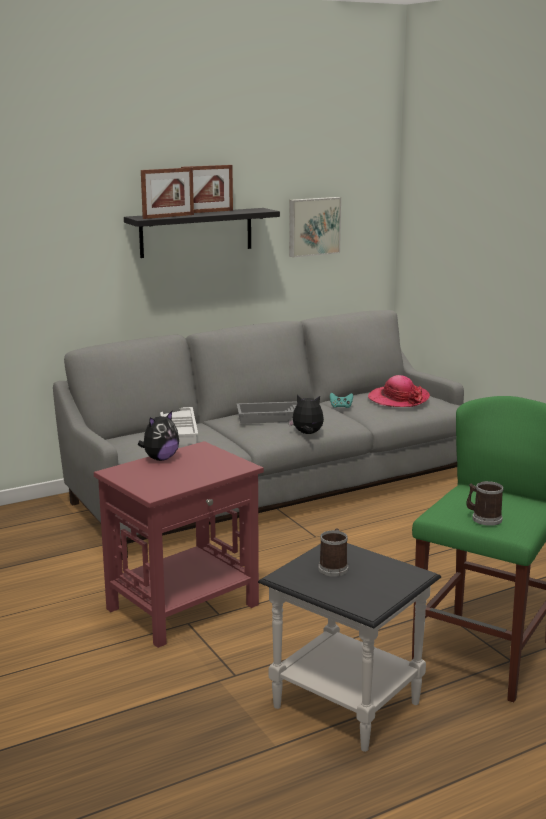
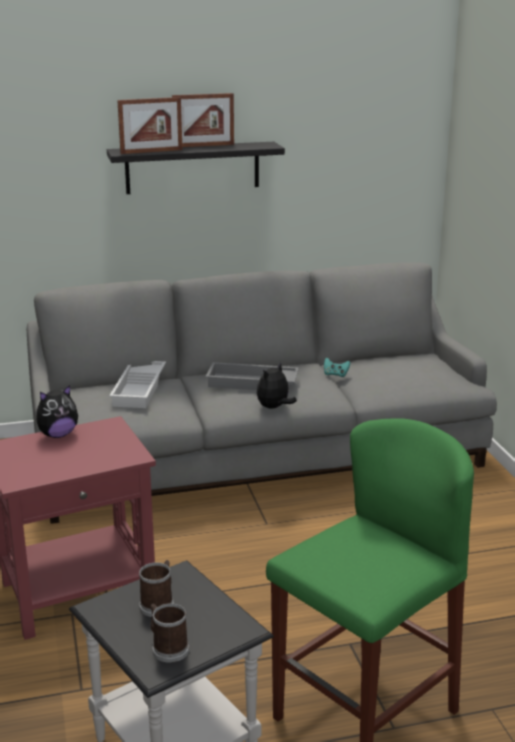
camera: 15 degrees right, 5 degrees up
(307, 434) = (274, 407): plush toy -> plush toy turned 75 degrees counterclockwise
(313, 226) = (337, 163): picture -> none
(398, 399) = (405, 371): hat -> none
(483, 518) = (343, 572): mug -> mug (167, 648)

